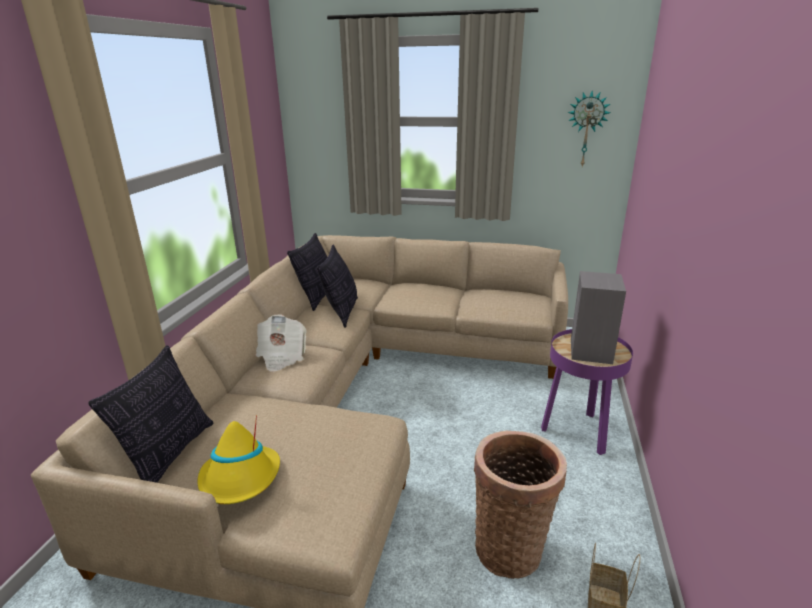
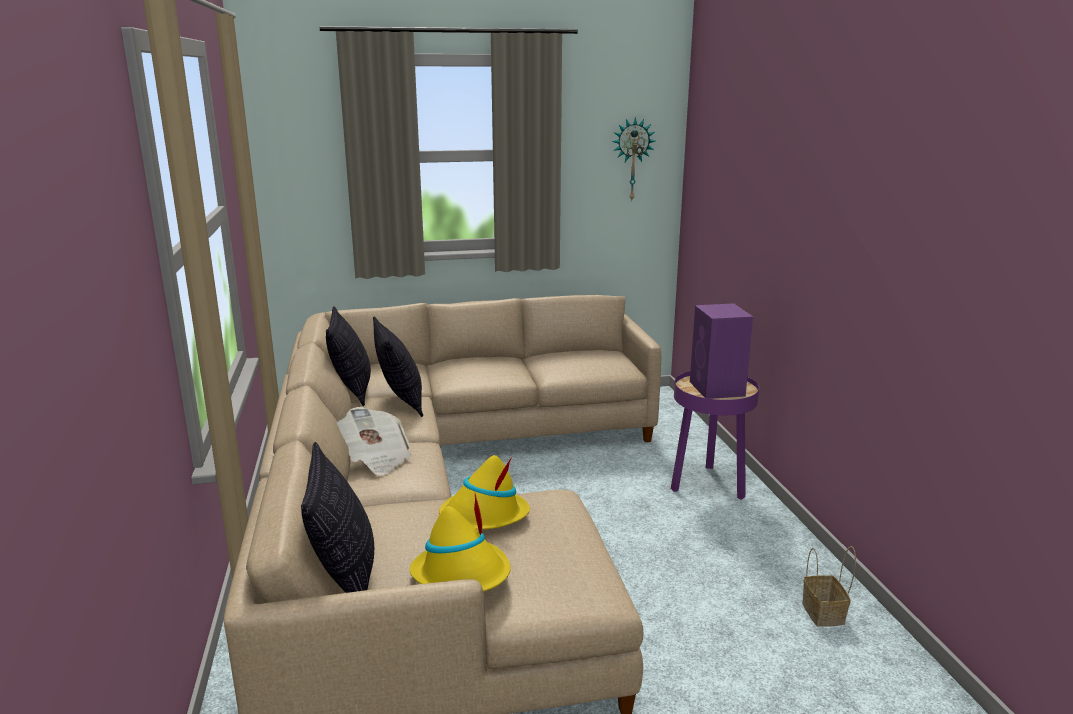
camera: 25 degrees left, 5 degrees down
(306, 427) = (484, 516): none -> yellow hat
(511, 547) = (716, 595): basket -> none
(591, 351) = (717, 389): grey speaker -> purple speaker

